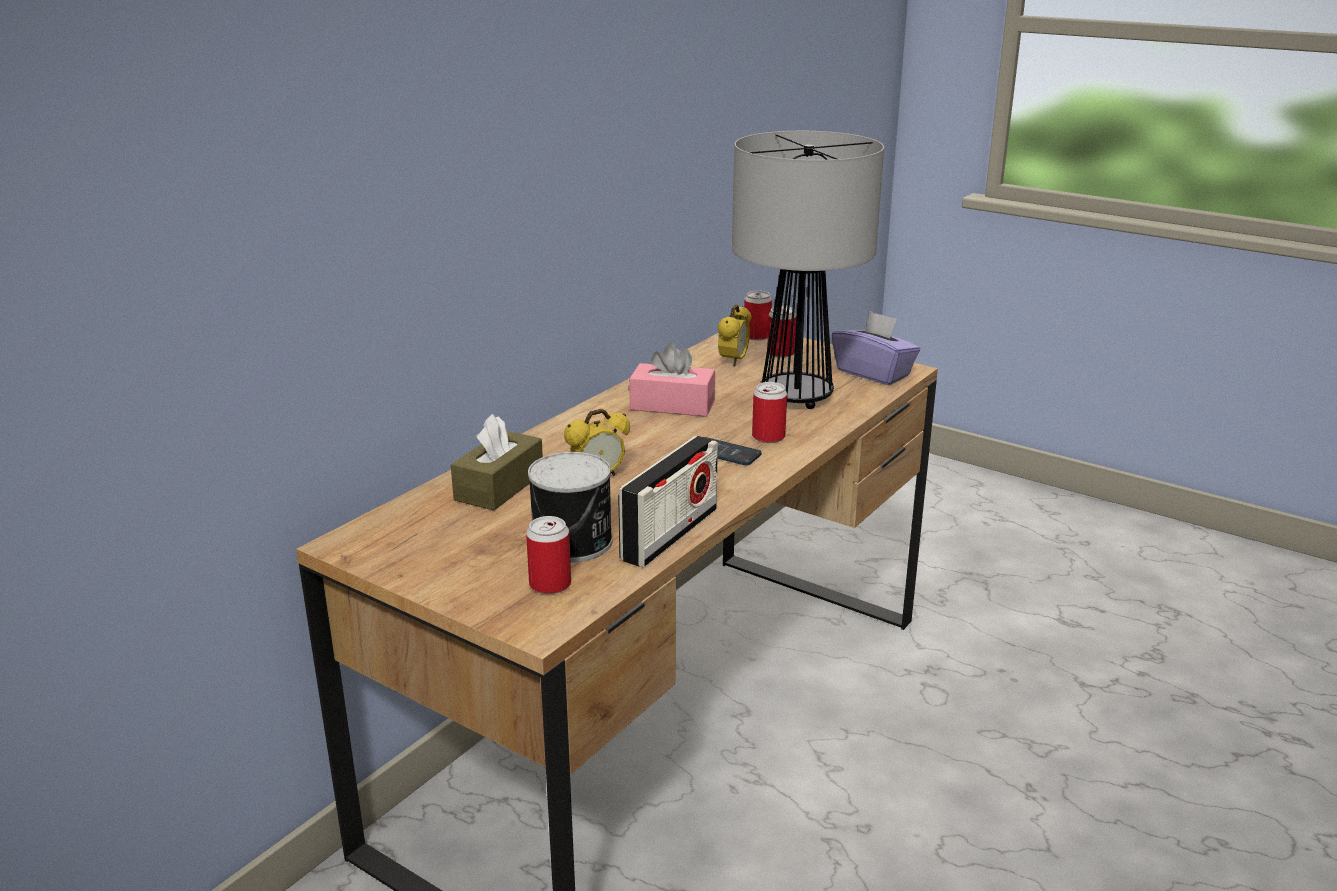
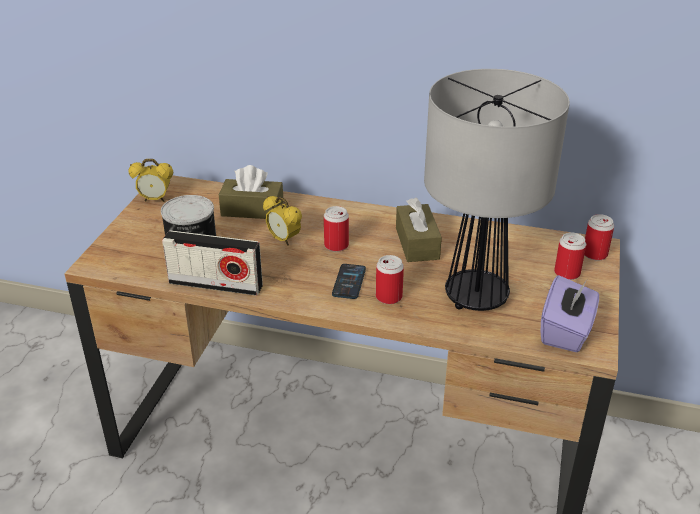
camera: 70 degrees right, 10 degrees up
(550, 584) = (140, 256): can -> can (336, 245)
(672, 405) = (417, 243): pink tissue box -> brown tissue box
(733, 361) = (526, 253): alarm clock -> alarm clock (155, 199)

